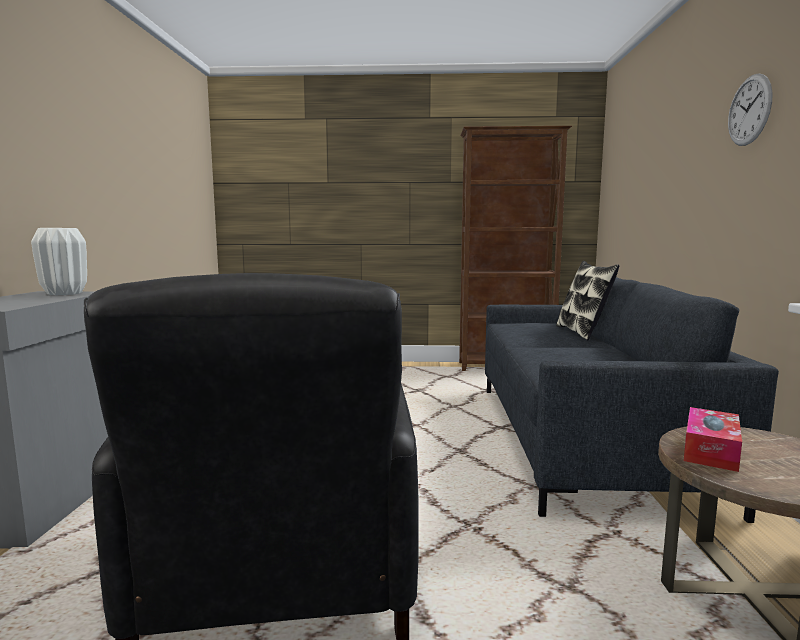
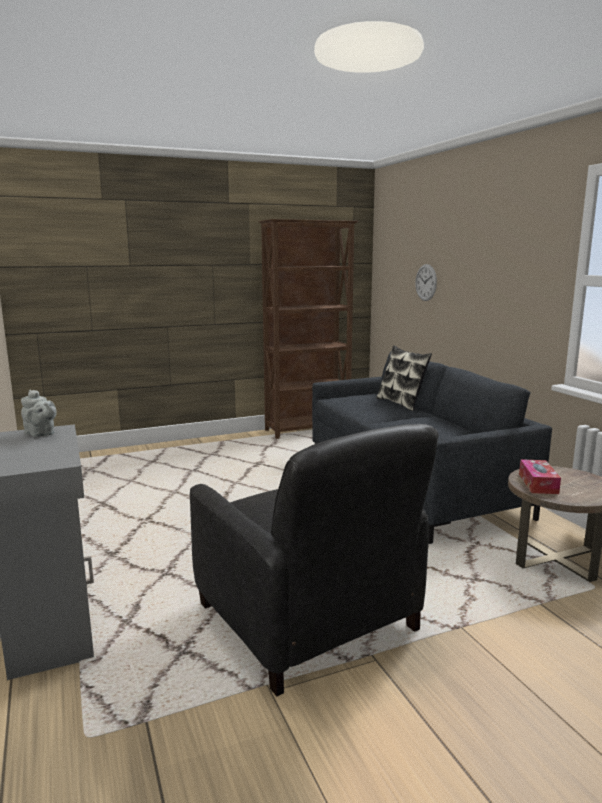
camera: 25 degrees left, 5 degrees up
(64, 293) = (41, 434): white vase -> grey teapot
(749, 110) = (516, 251): wall clock -> wall clock (426, 282)

